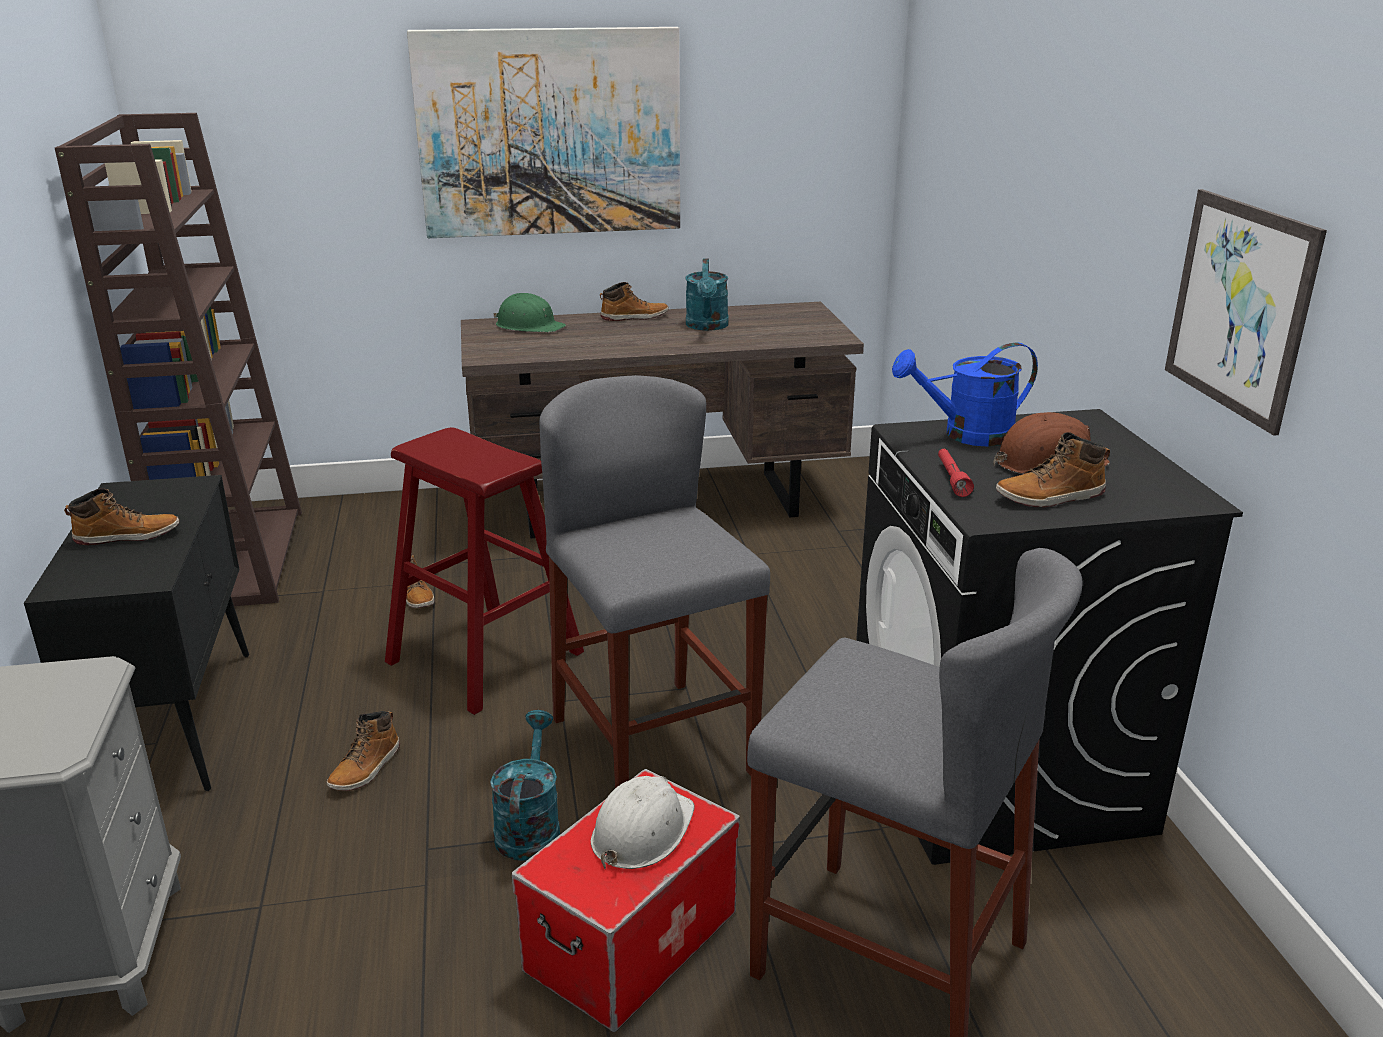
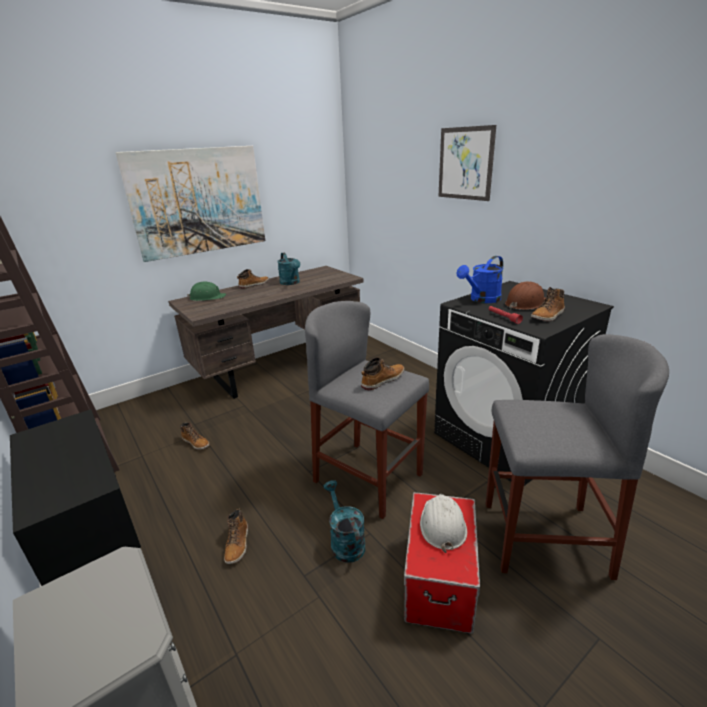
camera: 25 degrees left, 0 degrees up
(128, 536) = (58, 462): boot -> boot (382, 380)
(484, 657) = (255, 462): red stool -> none
(1239, 307) = (594, 223): picture -> picture (465, 163)

